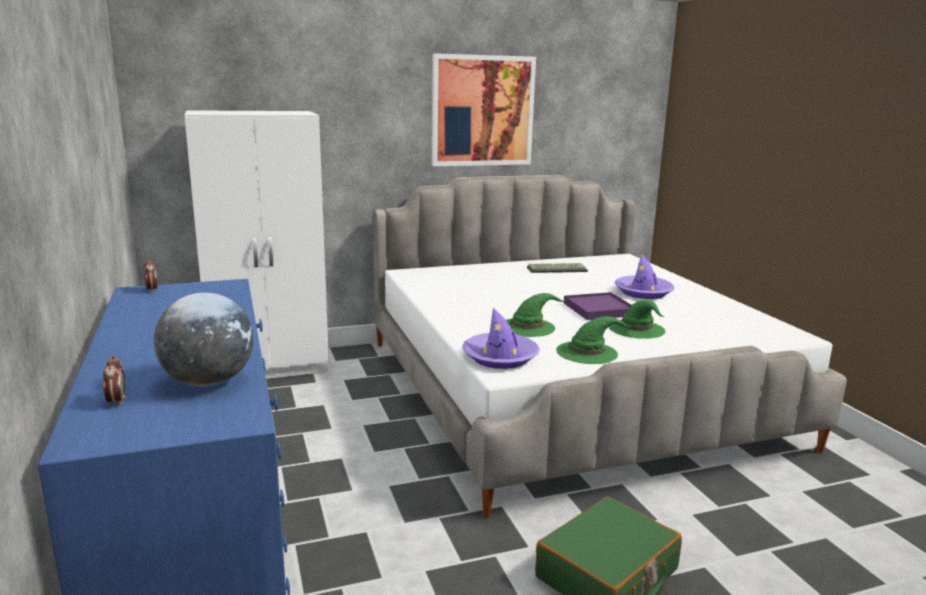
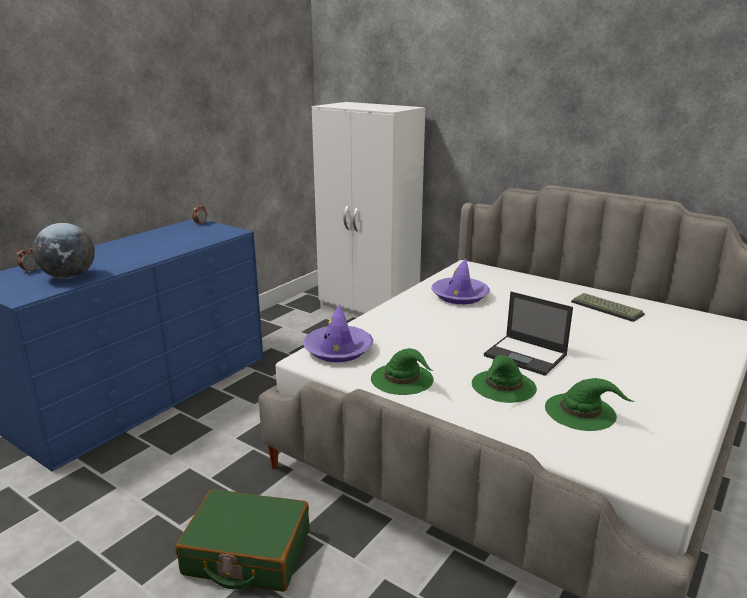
camera: 55 degrees right, 5 degrees up
(482, 111) = (590, 117): picture -> none
(528, 327) = (423, 340): green hat -> green hat (581, 411)
(599, 309) = (526, 355): purple tray -> laptop
(643, 292) = (627, 363): purple hat -> purple hat (460, 296)

